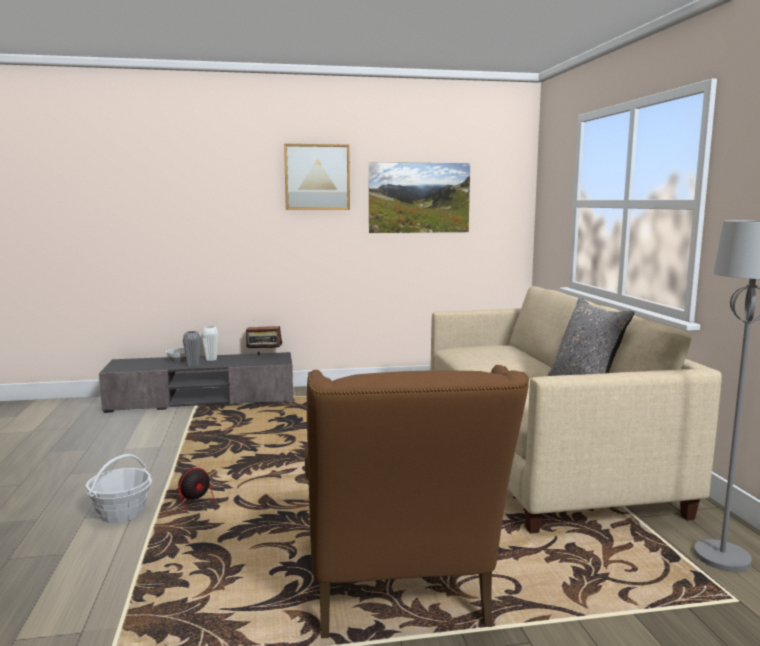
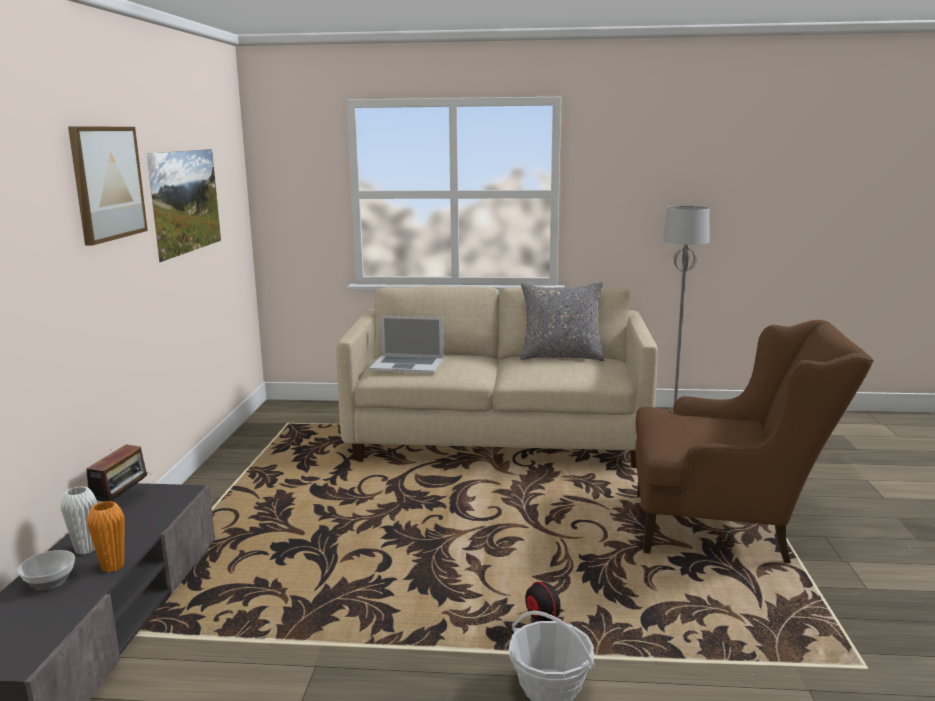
camera: 75 degrees left, 5 degrees up
(193, 366) = (112, 566): grey vase -> orange vase
(480, 349) = (407, 364): none -> laptop

